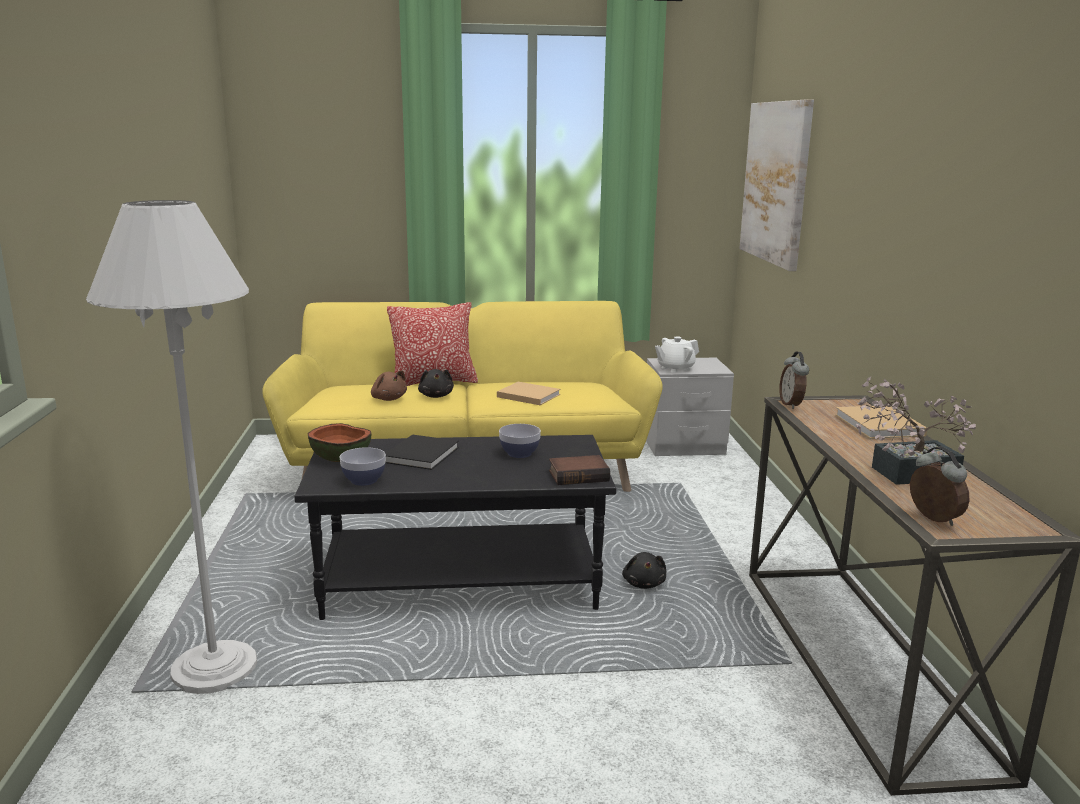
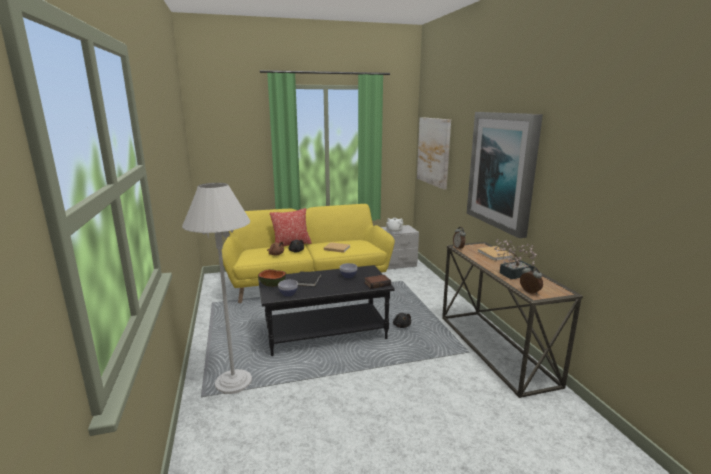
camera: 10 degrees left, 0 degrees up
(915, 214) = (502, 170): none -> picture

